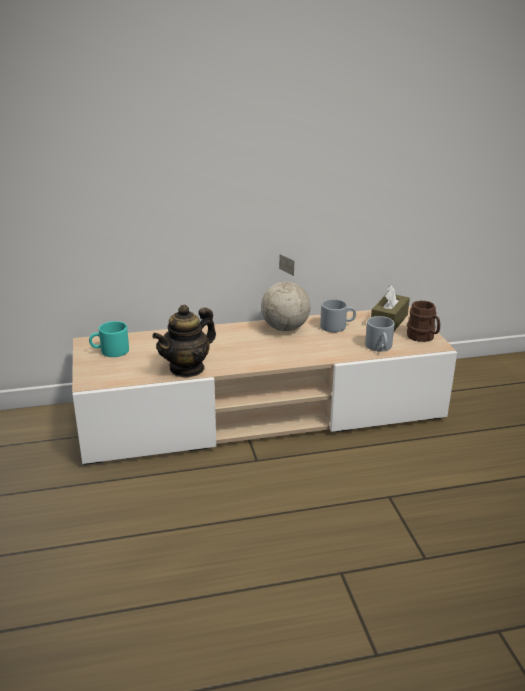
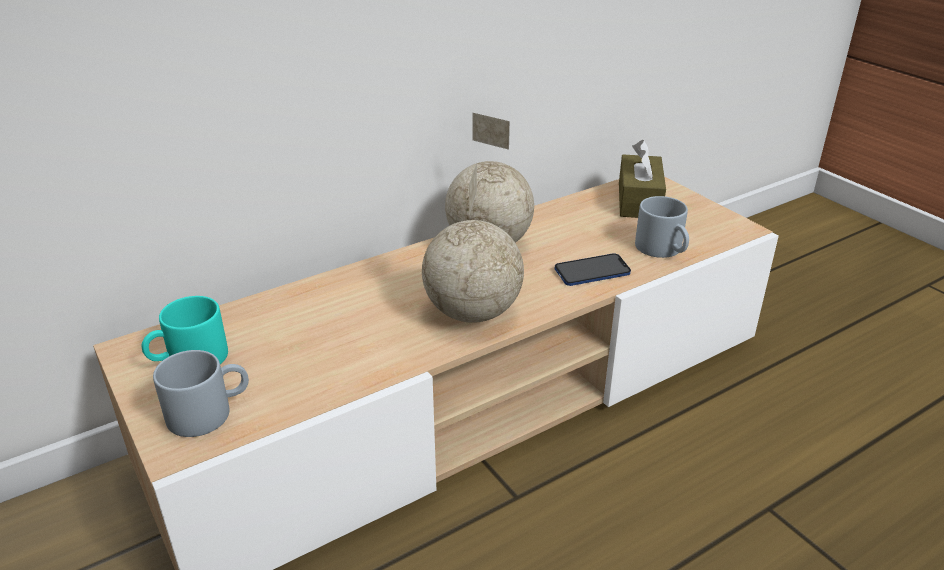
camera: 20 degrees left, 5 degrees up
(187, 368) = (367, 364): teapot -> none
(253, 357) = (473, 312): none -> globe
(330, 350) = (592, 271): none -> phone
(337, 326) = (569, 224): grey mug -> grey mug (209, 411)
(423, 337) = (711, 219): brown mug -> none

